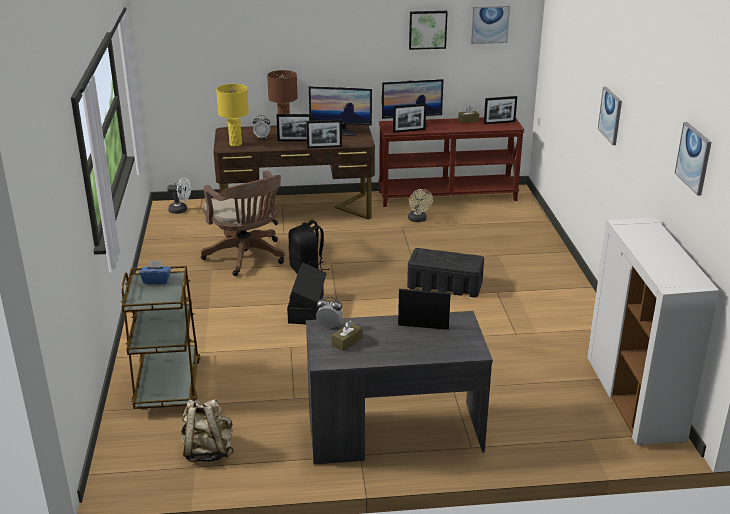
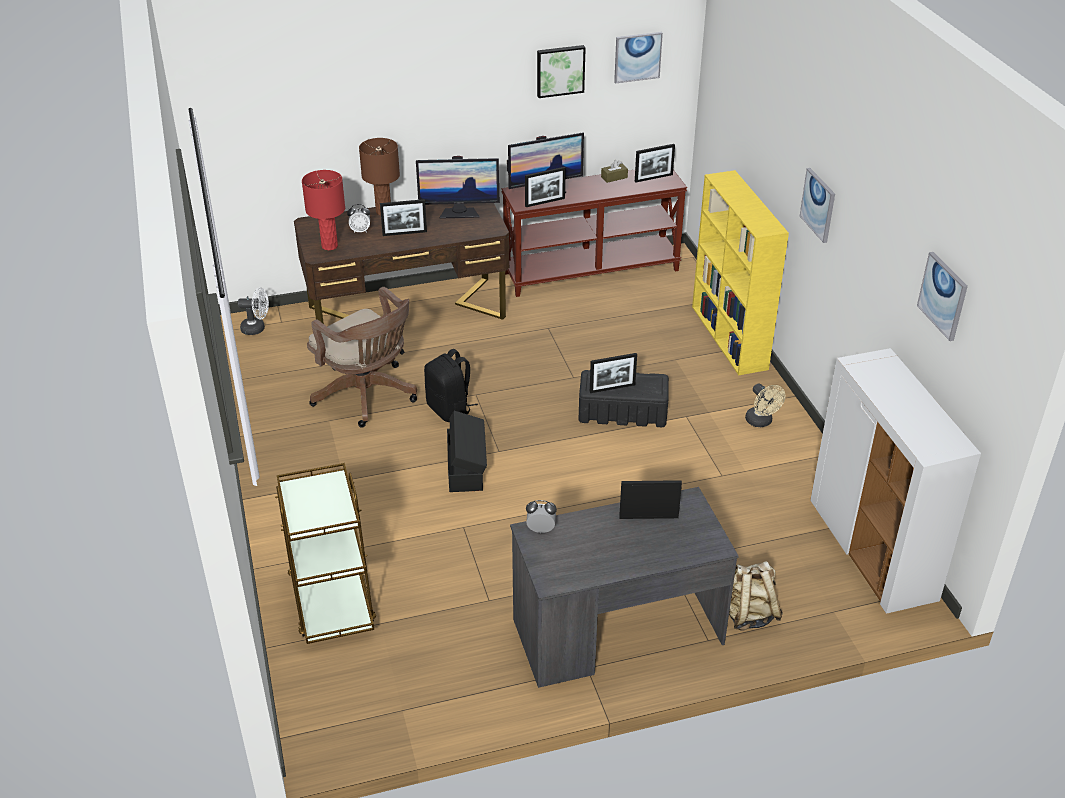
camera: 10 degrees left, 10 degrees up
(156, 280) = (313, 488): blue tissue box -> none
(207, 451) = (410, 687): beige backpack -> beige backpack (747, 614)
(235, 144) = (330, 246): yellow table lamp -> red table lamp
(324, 147) = (446, 241): picture frame -> picture frame (612, 388)
(347, 342) = (568, 551): brown tissue box -> none
(418, 220) = (565, 314): beige fan -> beige fan (761, 422)
(547, 245) = (730, 338): none -> yellow bookcase

